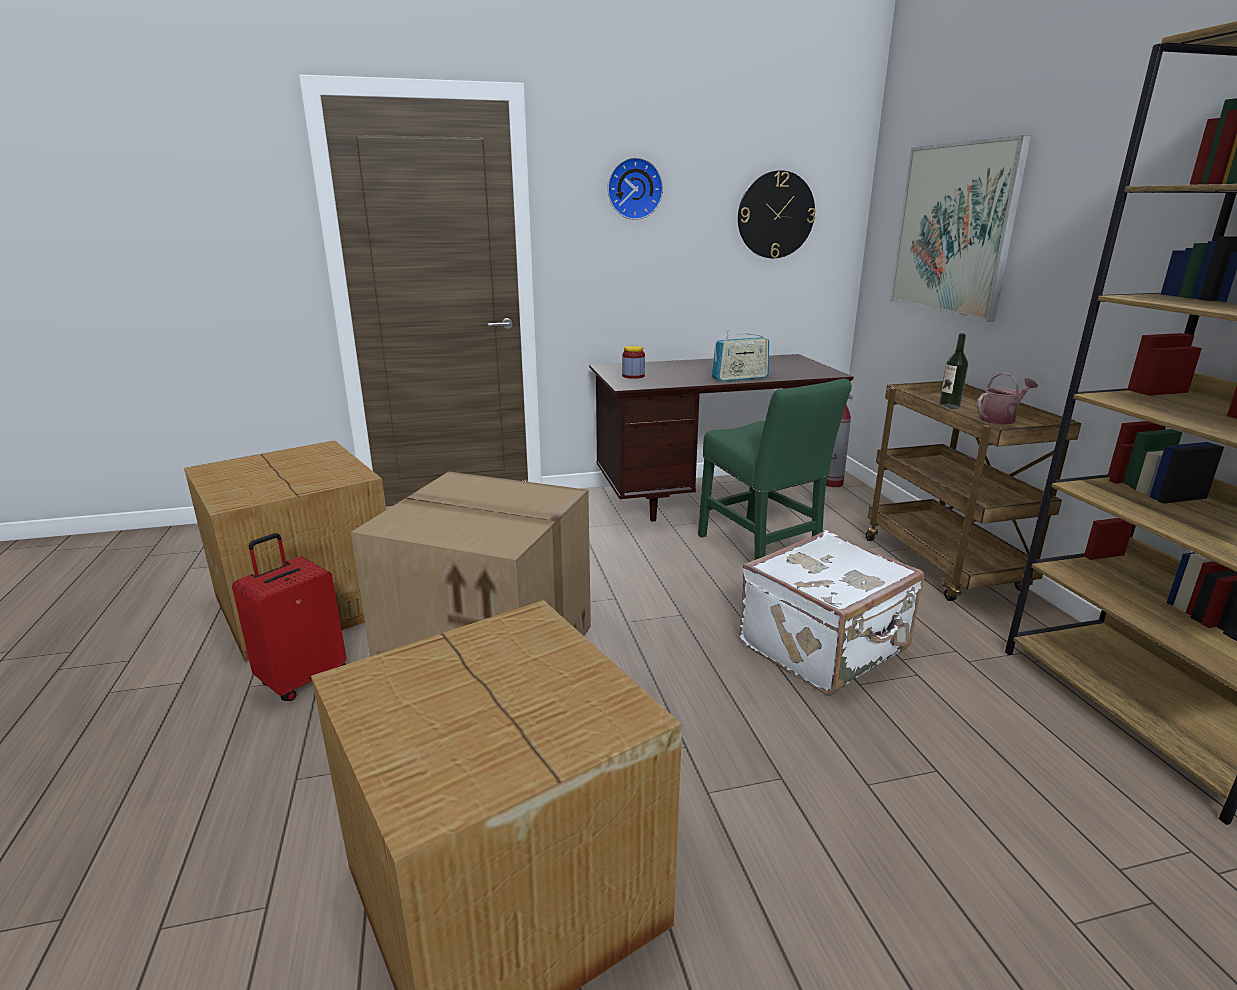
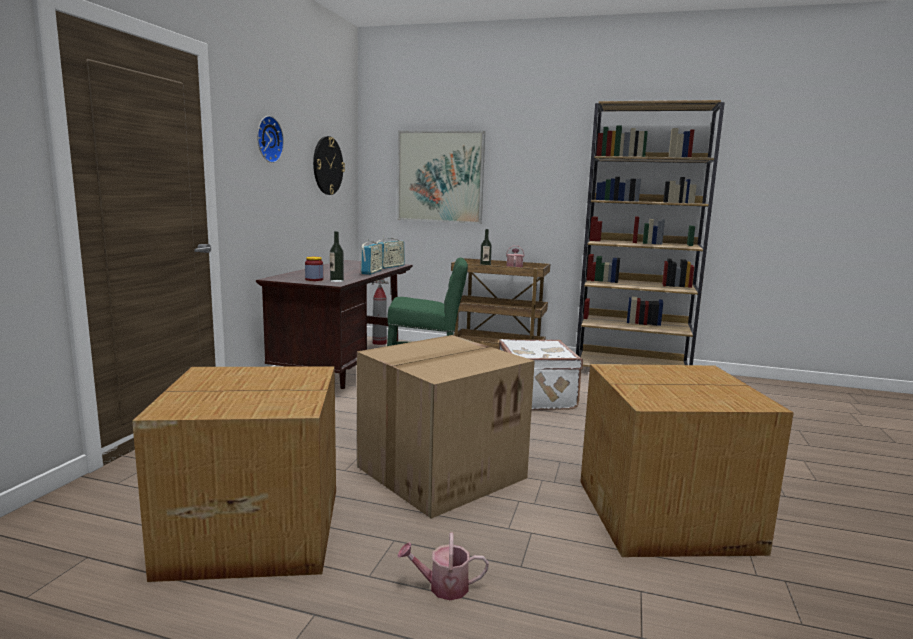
camera: 60 degrees left, 10 degrees down
(239, 736) = (443, 587): none -> watering can
(303, 678) = (388, 547): red suitcase -> none
(645, 382) = (337, 281): none -> bottle
(801, 374) = (390, 266): none -> radio

